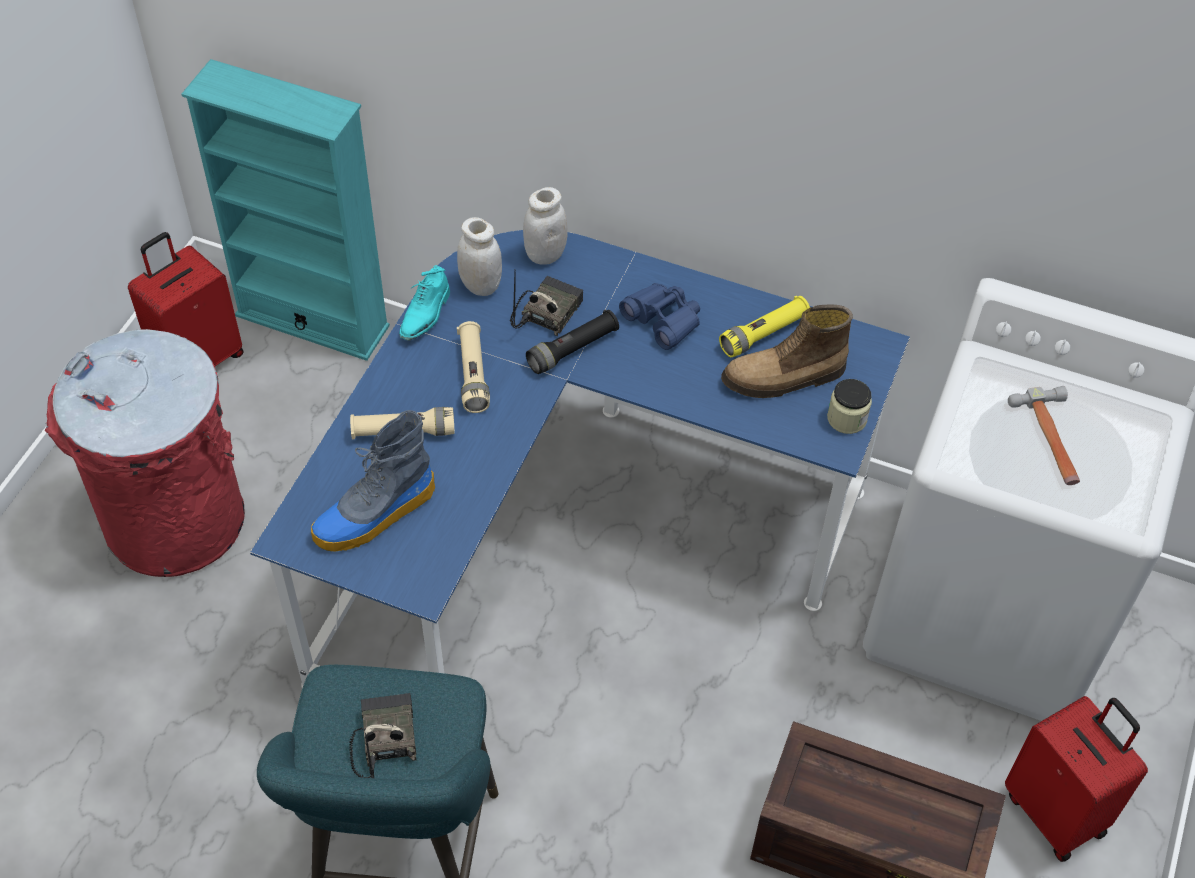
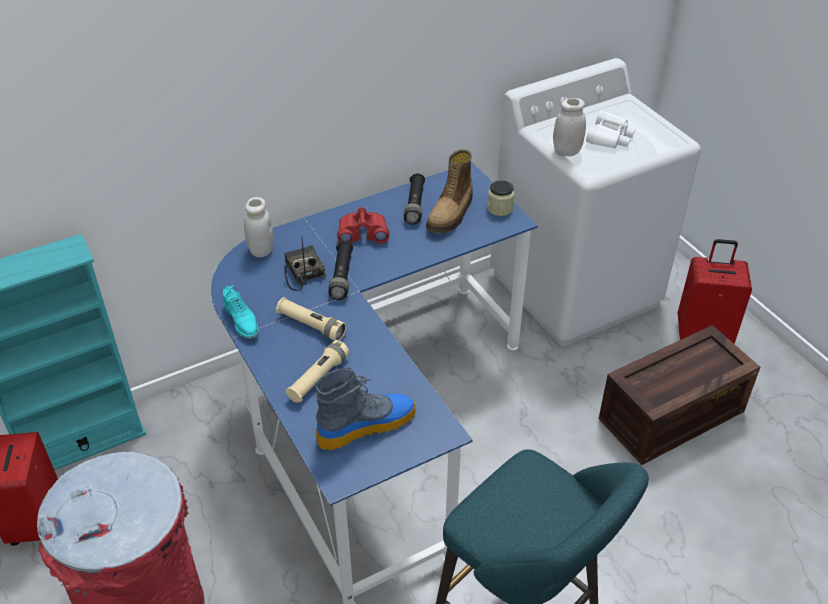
camera: 50 degrees left, 10 degrees down
(375, 516) = (366, 425): boot -> boot turned 120 degrees counterclockwise
(383, 738) = (534, 512): radio -> none
(480, 285) = (250, 287): white jar -> white jar (566, 152)
(663, 320) = (363, 233): blue binoculars -> red binoculars
(764, 334) = (415, 205): yellow flashlight -> black flashlight
(1051, 441) = (609, 137): hammer -> white binoculars

